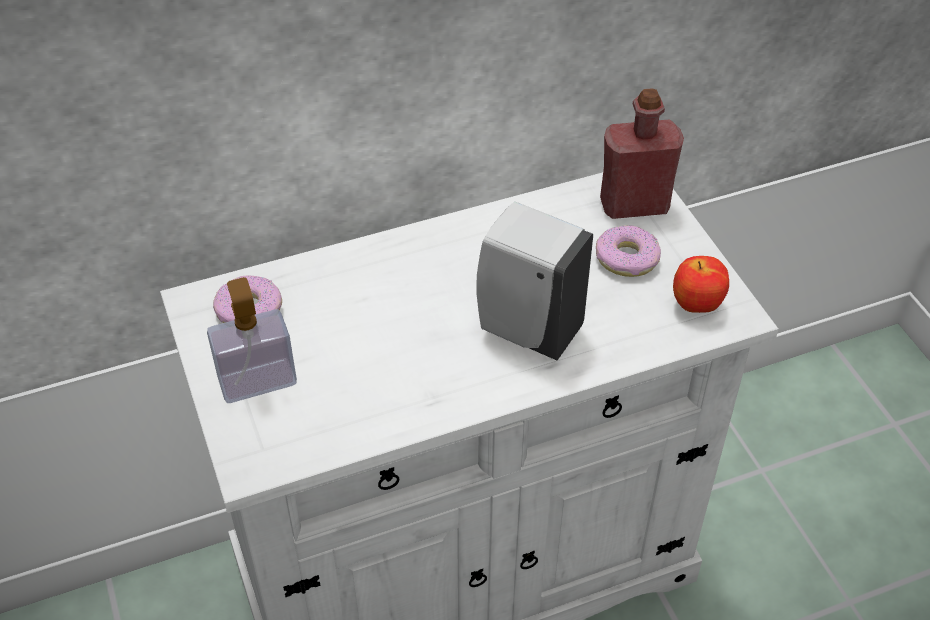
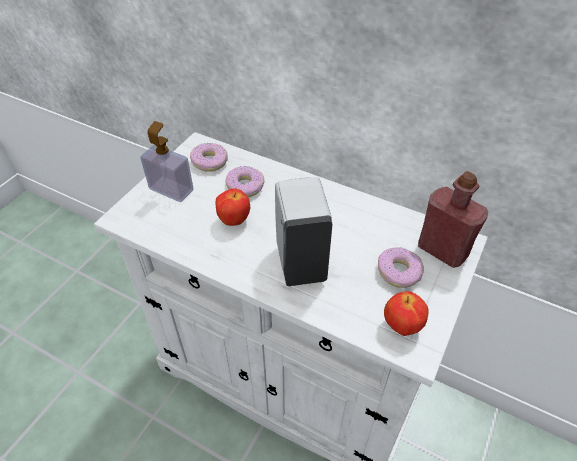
camera: 50 degrees right, 0 degrees up
(342, 302) = (245, 186): none -> donut
(392, 349) = (234, 220): none -> apple

